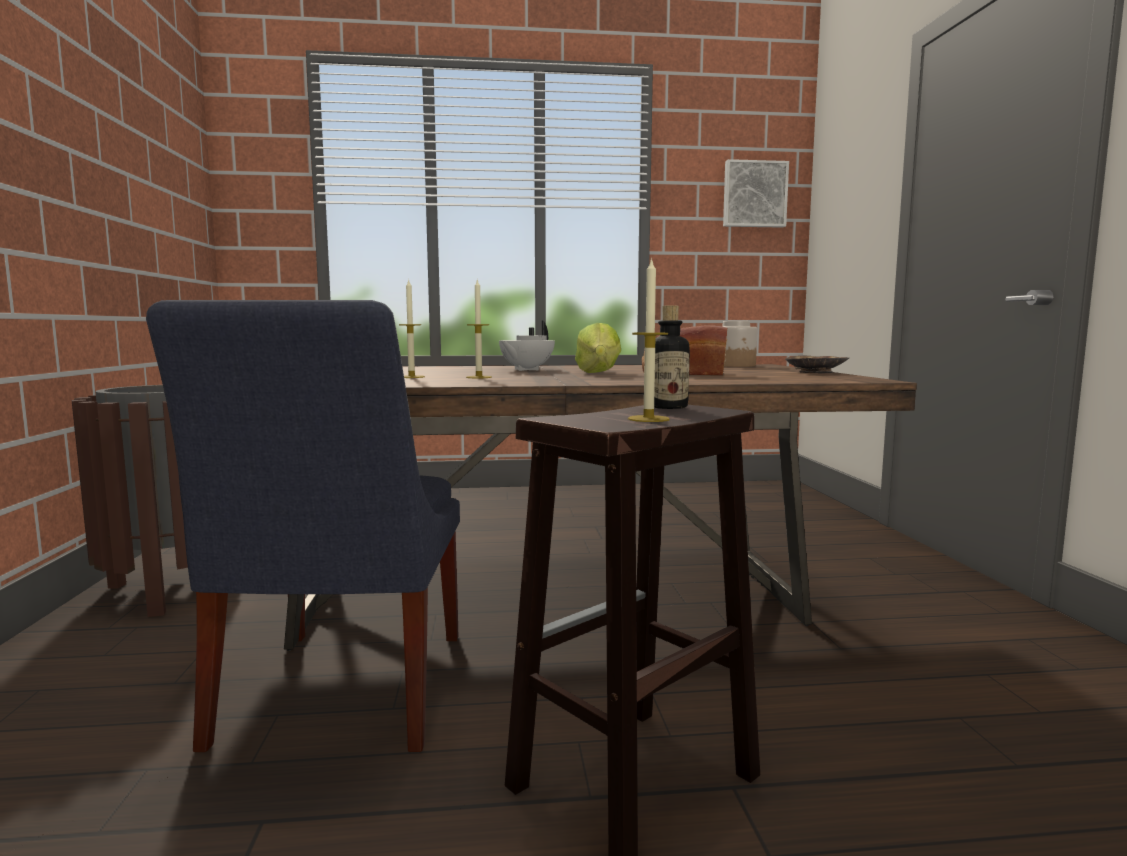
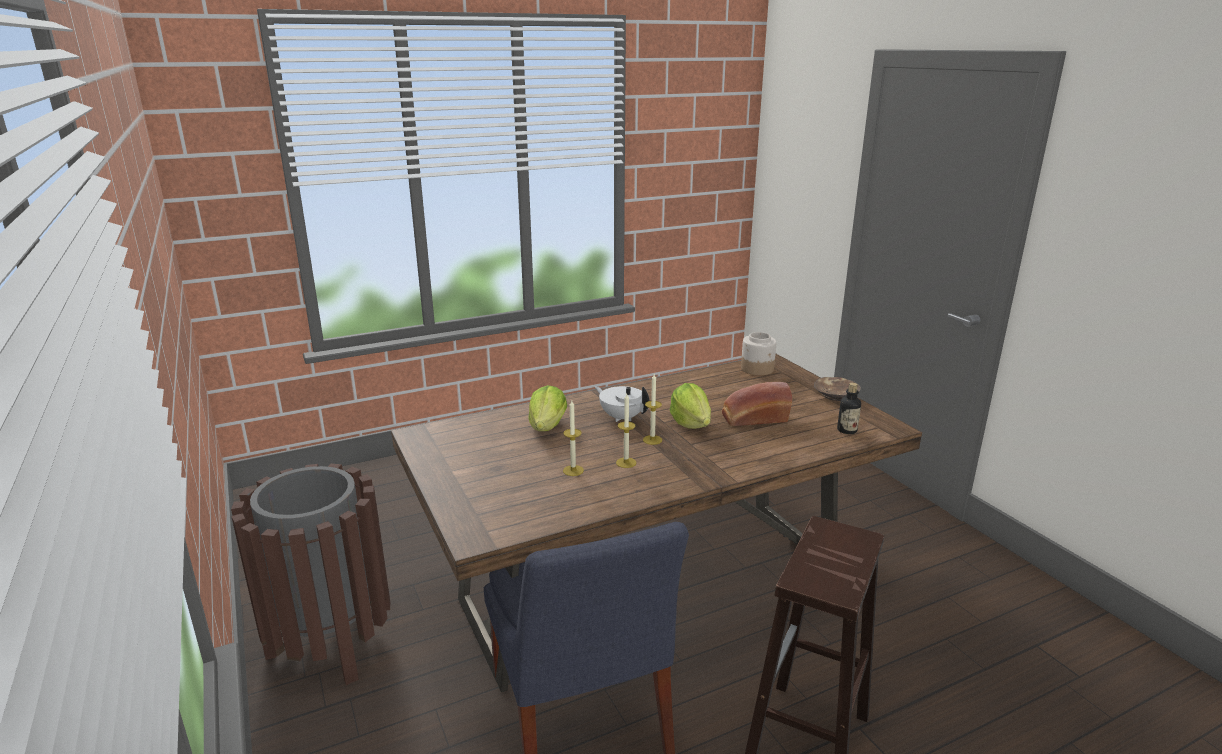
camera: 20 degrees left, 15 degrees up
(437, 369) = (547, 426): none -> lettuce
(526, 370) = (622, 417): white teapot -> white teapot turned 120 degrees clockwise
(648, 419) = (845, 568): candle -> candle (652, 440)
(668, 407) = (831, 534): bottle -> bottle (847, 430)
(754, 194) = (713, 138): picture -> none

